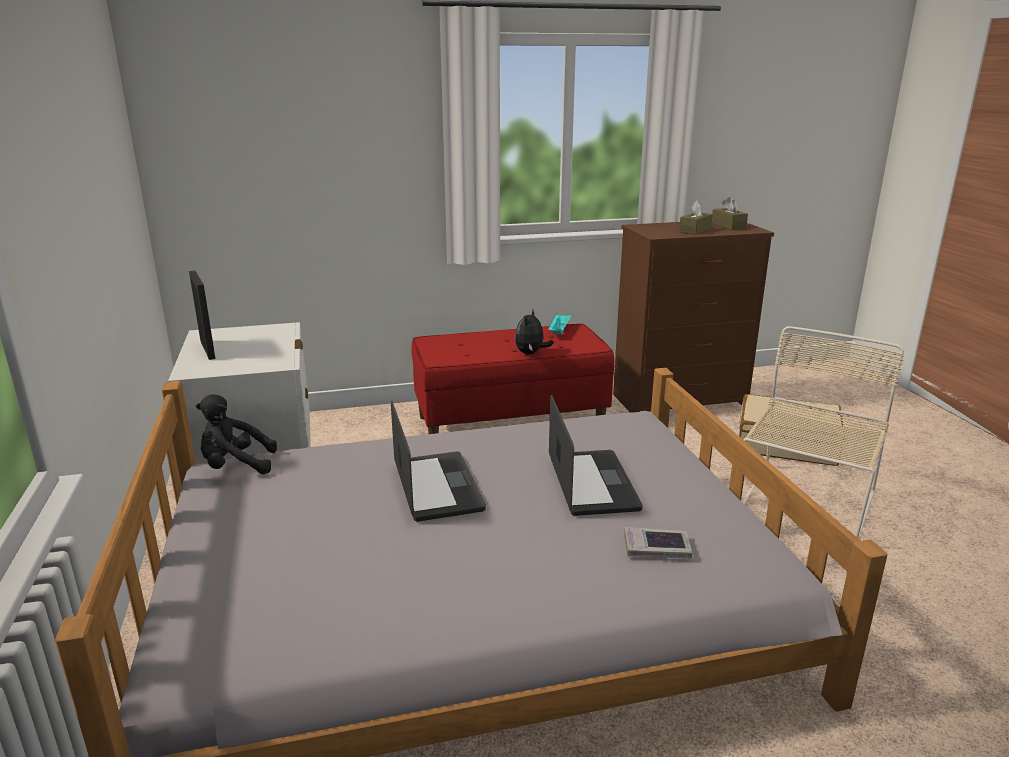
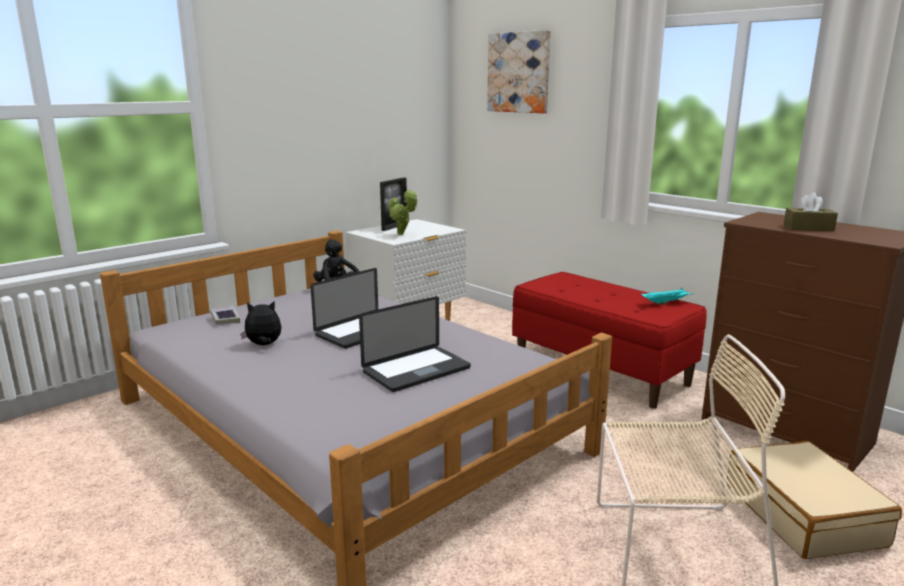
camera: 60 degrees right, 5 degrees down
(258, 354) = (402, 234): none -> potted plant
(278, 95) = (519, 72): none -> picture
(531, 353) = (597, 304): plush toy -> plush toy (264, 345)
(656, 548) = (345, 406): book -> book (225, 318)
(728, 226) = (872, 234): brown tissue box -> none

